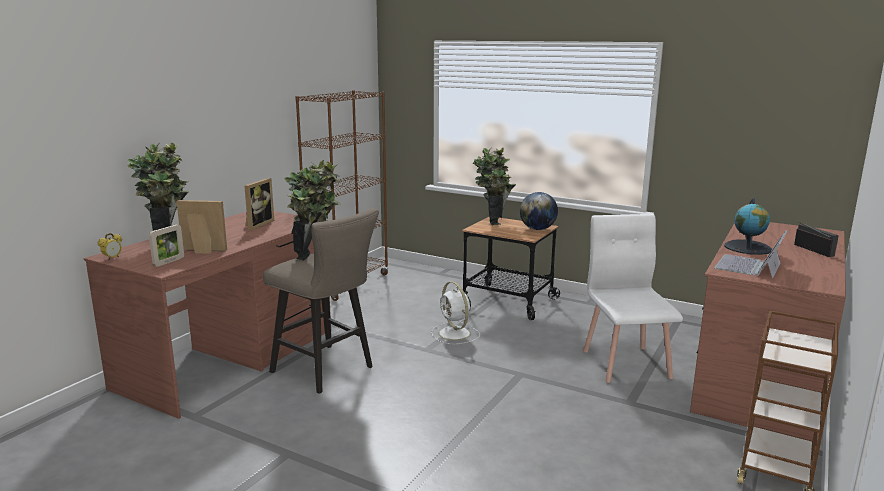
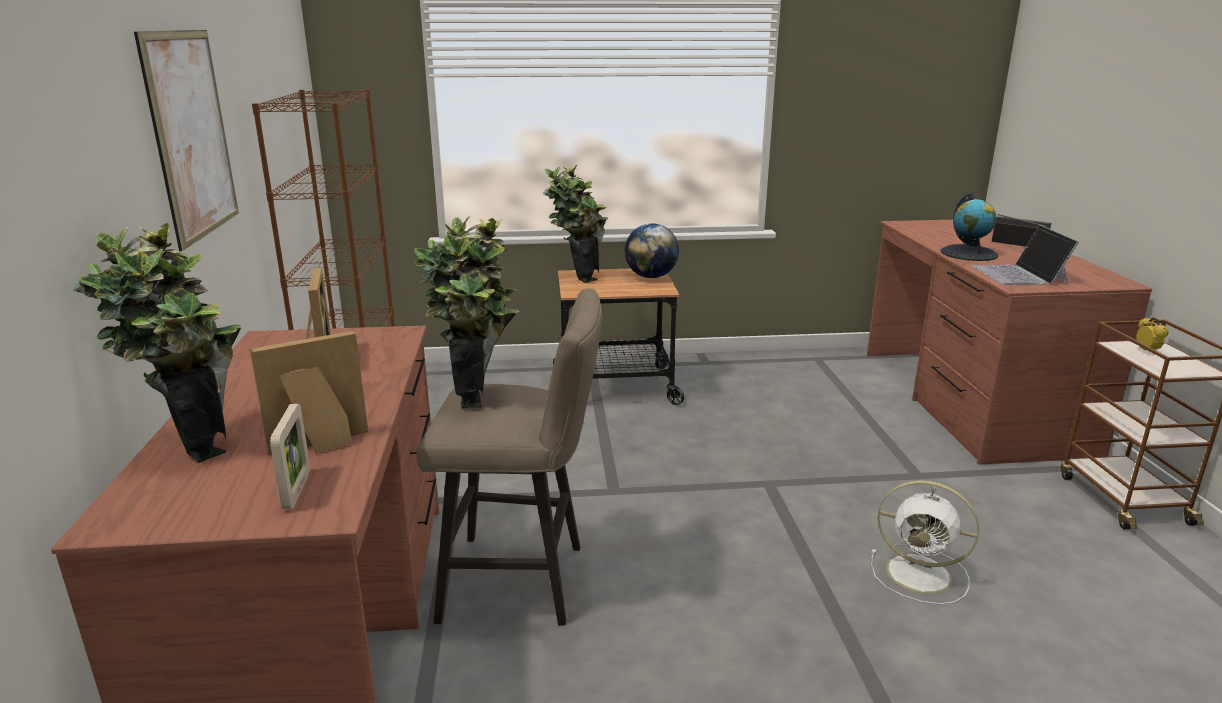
camera: 35 degrees left, 5 degrees up
(112, 258) = (138, 524): alarm clock -> alarm clock (1146, 351)
(239, 108) = (192, 135): none -> picture
(455, 334) = (617, 455): white fan -> white fan (921, 574)
(626, 363) = (846, 427): white chair -> none

